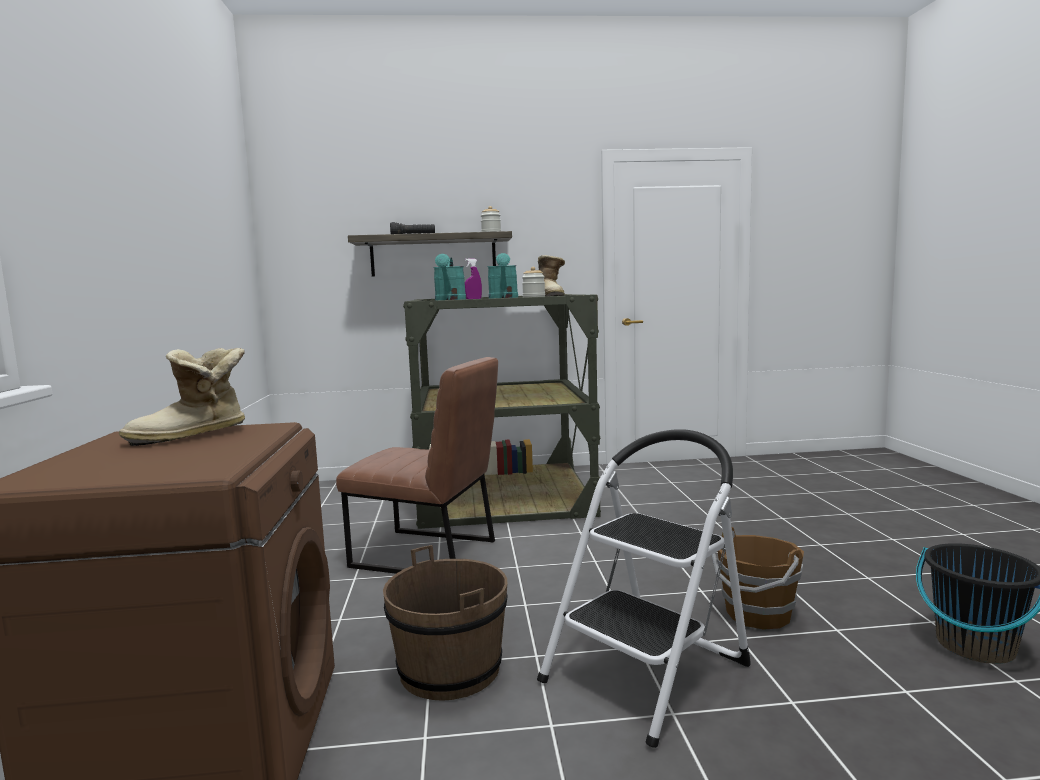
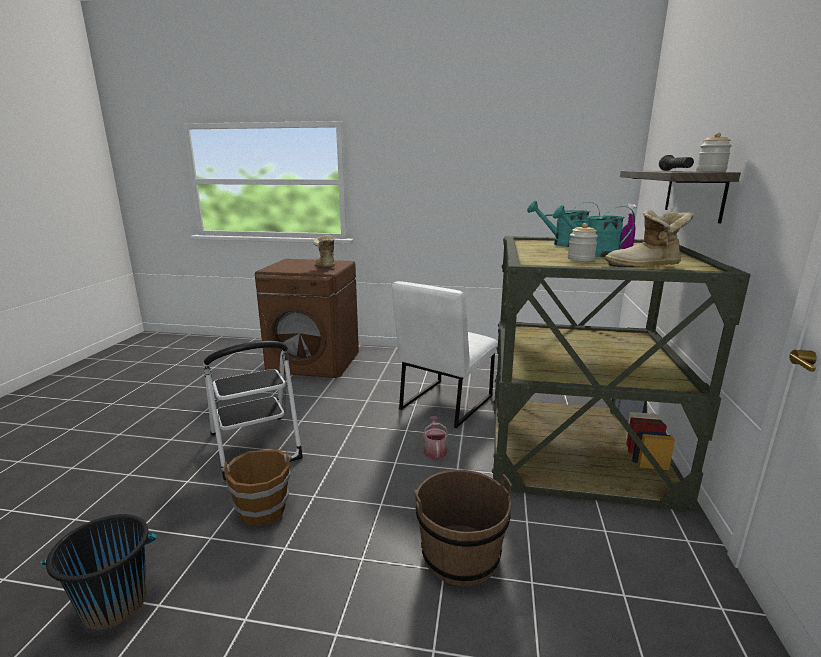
camera: 105 degrees right, 10 degrees up
(427, 554) = (444, 403): brown chair -> white chair
(450, 670) = (310, 400): brown bucket -> brown bucket (460, 555)
(553, 545) = (435, 450): none -> watering can

